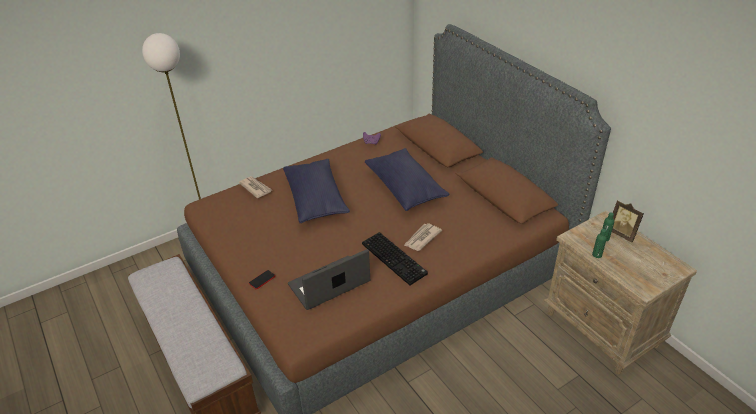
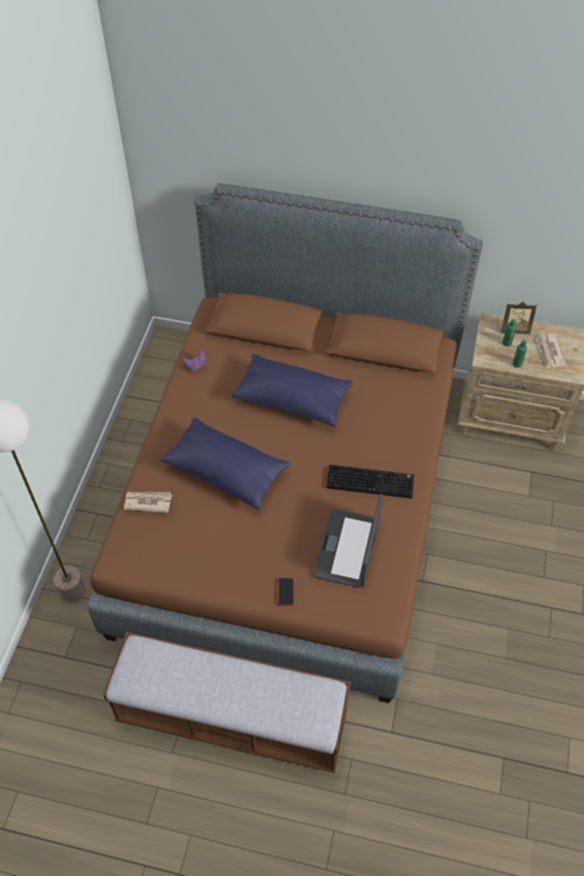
camera: 45 degrees left, 15 degrees up
(422, 238) = (368, 444): newspaper -> newspaper (550, 352)

